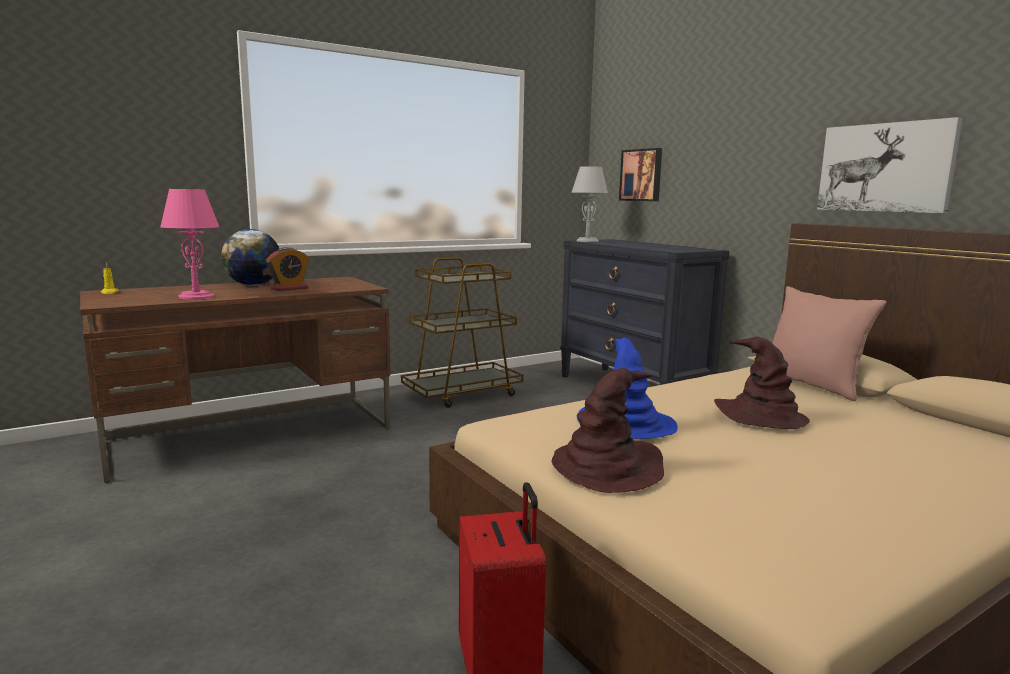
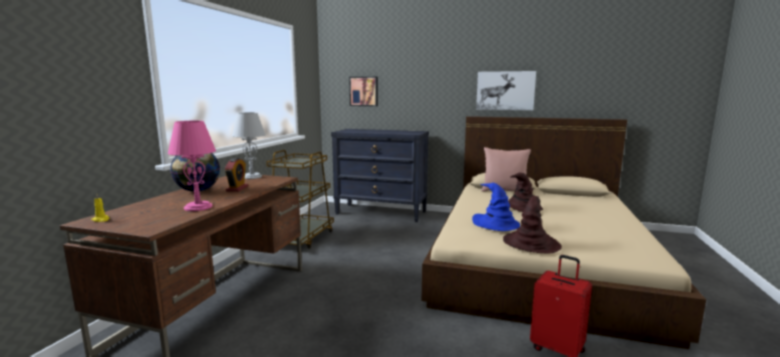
camera: 40 degrees left, 0 degrees up
(587, 241) = (344, 131): grey table lamp -> grey table lamp (251, 177)

